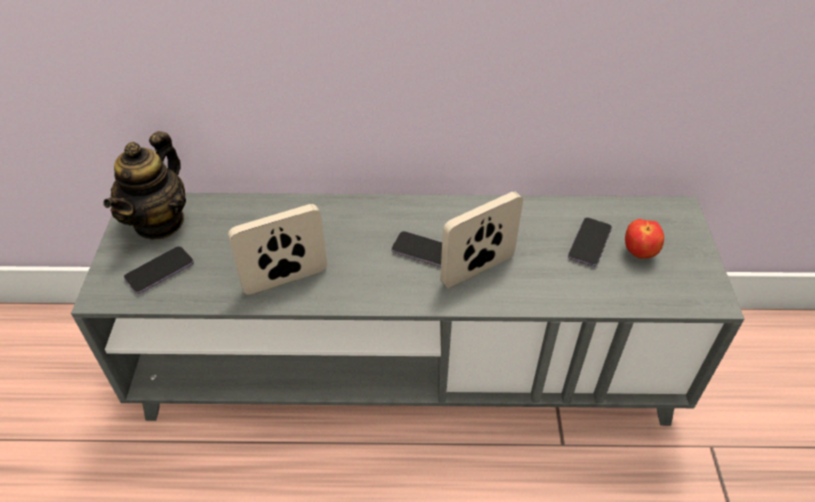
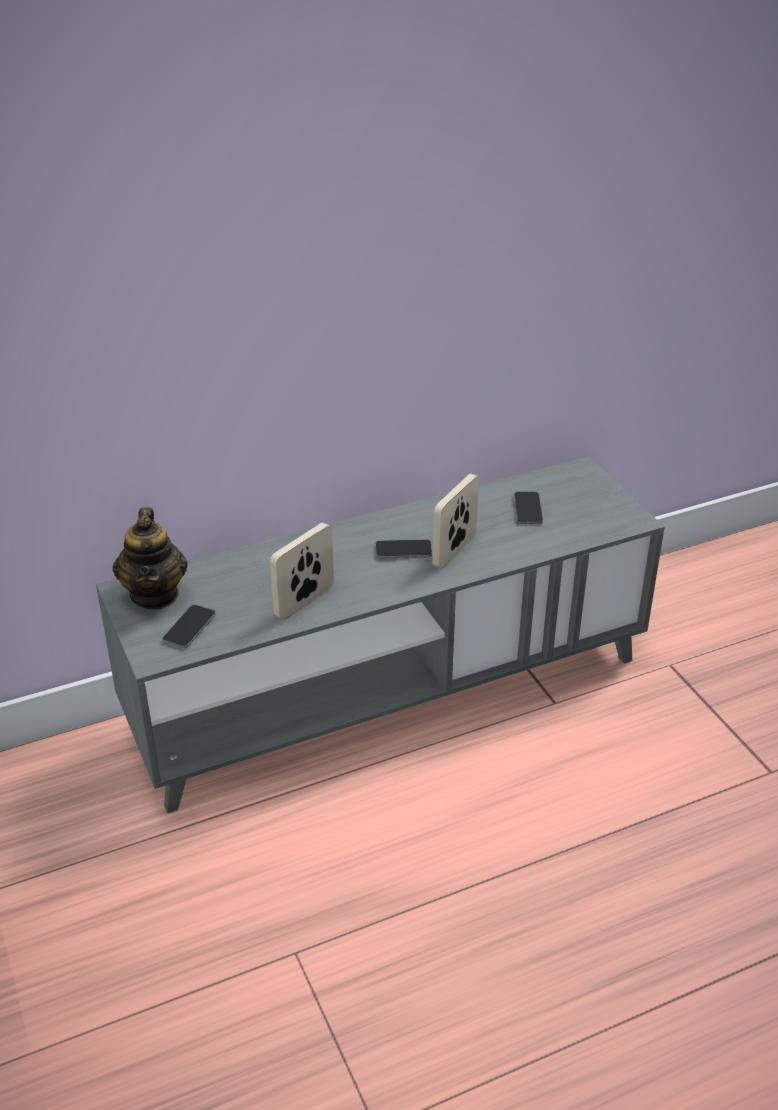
camera: 25 degrees left, 10 degrees down
(639, 253) = (568, 505): apple -> none

